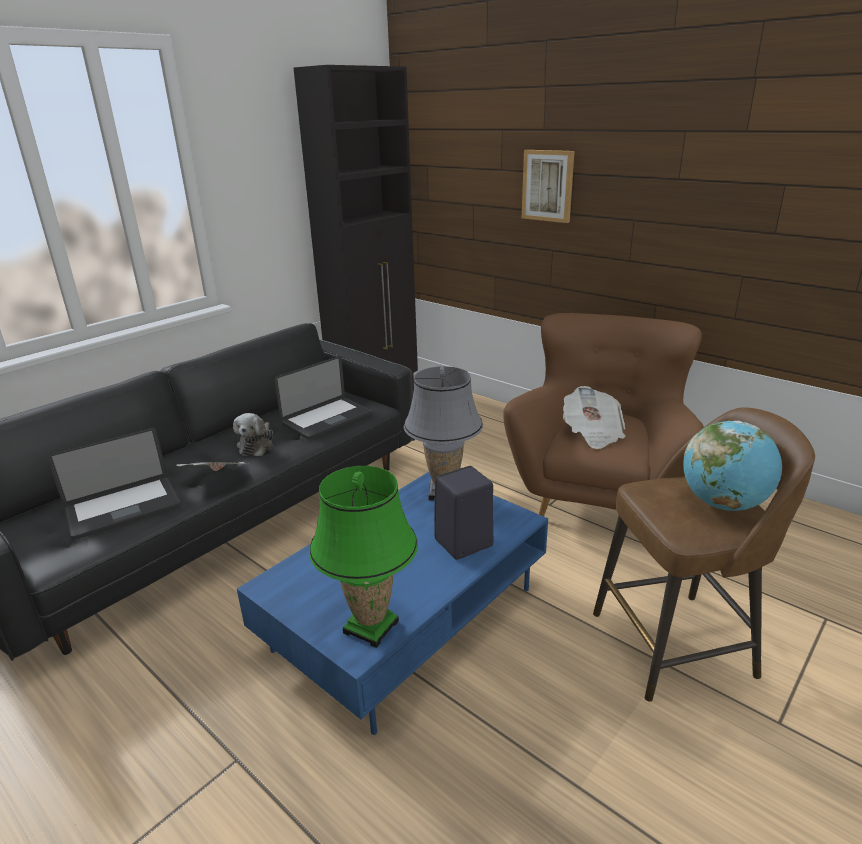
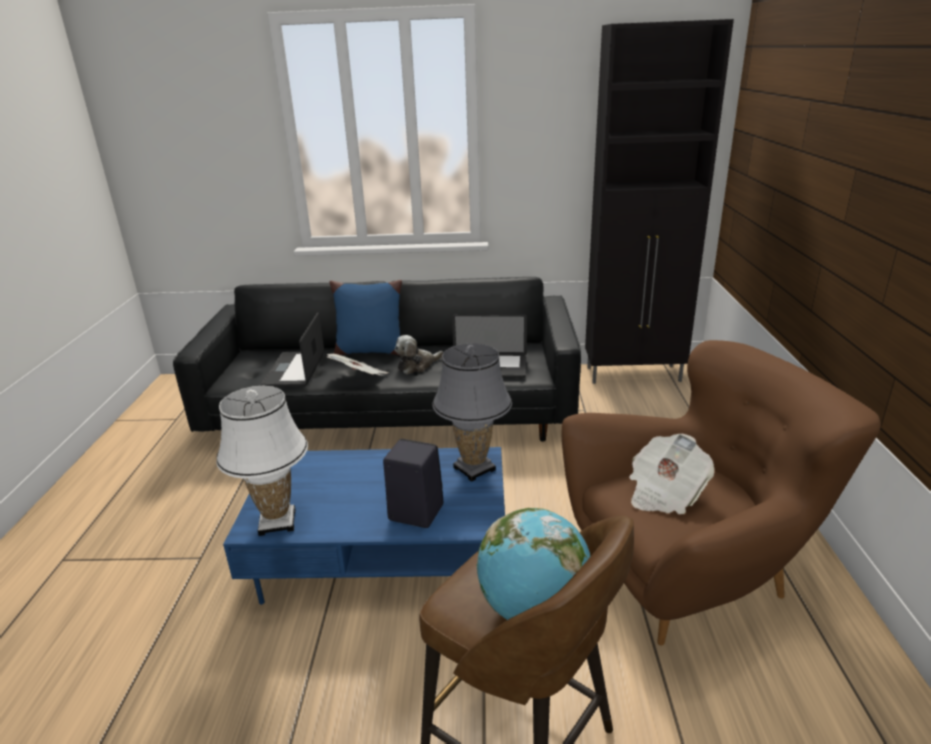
camera: 50 degrees right, 0 degrees up
(123, 509) = (294, 370): laptop -> laptop turned 75 degrees clockwise
(177, 455) = (370, 351): none -> blue pillow
(371, 627) = (278, 522): green table lamp -> white table lamp
(548, 185) = (830, 180): picture -> none

